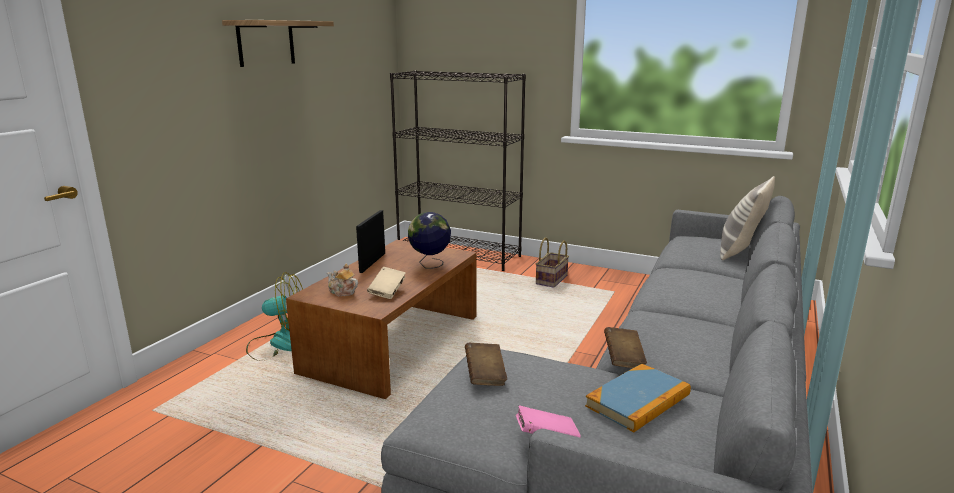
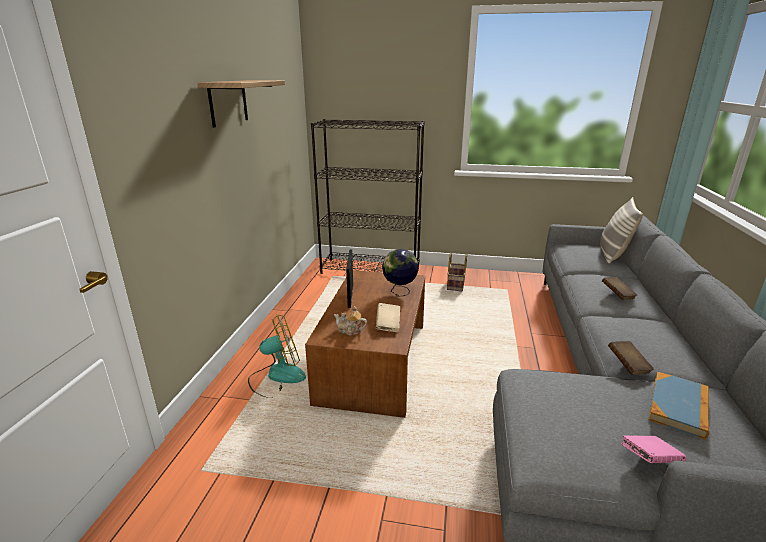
camera: 15 degrees left, 5 degrees up
(485, 375) = (547, 402): brown book -> brown book (617, 295)

